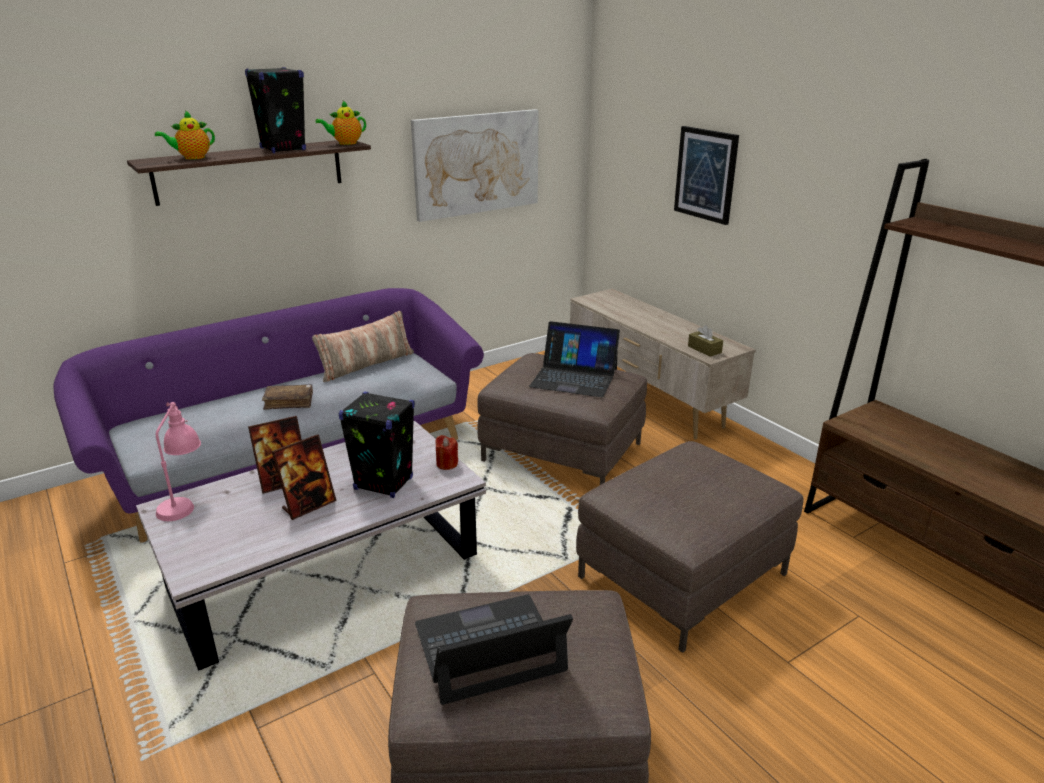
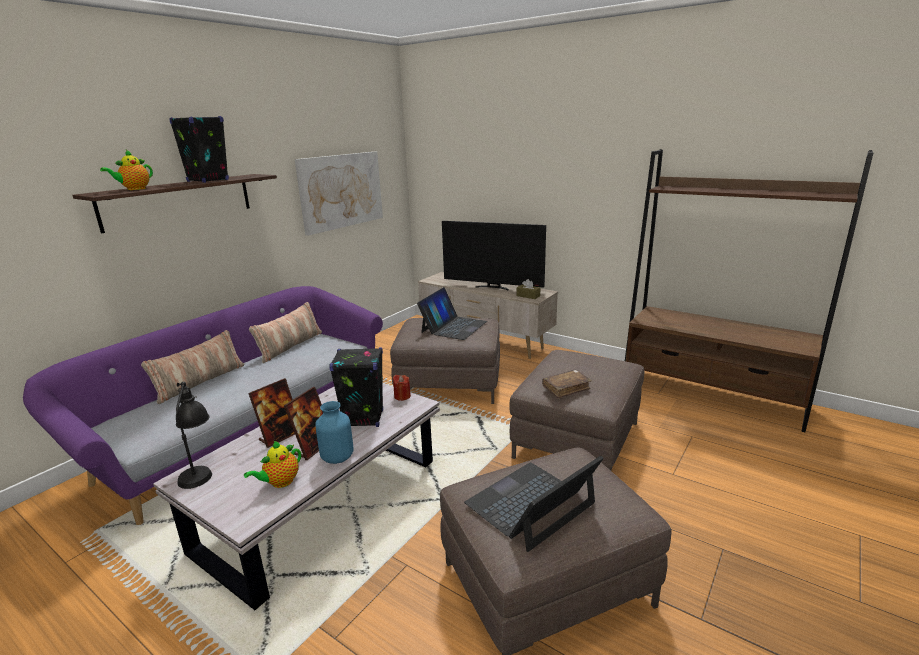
camera: 20 degrees left, 5 degrees down
(183, 501) = (198, 469): pink table lamp -> black table lamp
(246, 392) = (200, 382): none -> pillow
(289, 402) = (244, 381): brown book -> brown book (566, 388)
(325, 525) = (337, 457): none -> blue vase
(345, 143) = (254, 175): teapot -> teapot (280, 482)
(574, 377) = (453, 327): laptop -> laptop turned 60 degrees counterclockwise
(665, 326) = (493, 287): none -> television
(706, 174) = (504, 182): picture -> none

